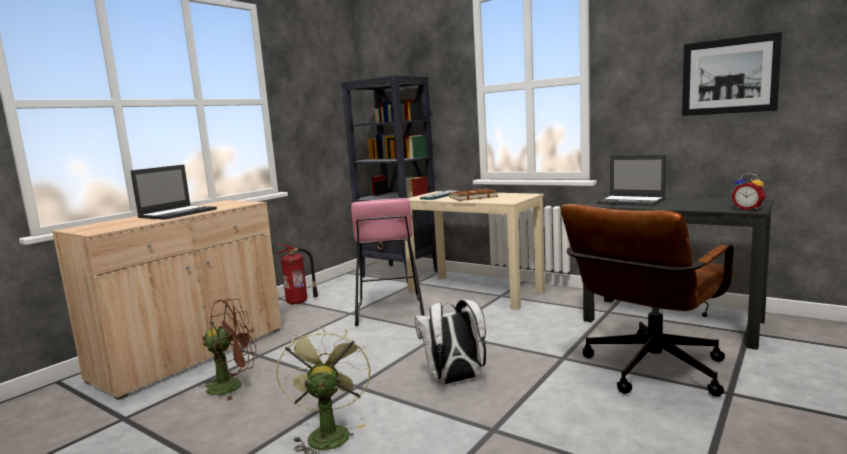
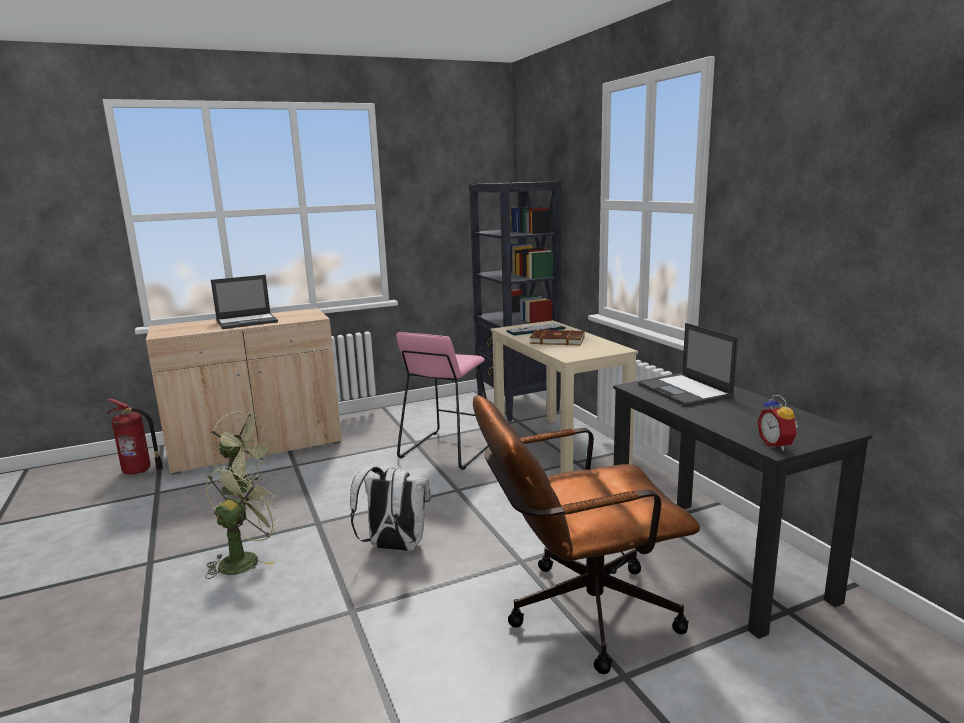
camera: 30 degrees right, 5 degrees up
(233, 386) = (245, 489): brown fan -> green fan
(298, 302) = (392, 415): fire extinguisher -> fire extinguisher (139, 471)
(729, 76) = (858, 233): picture -> none

